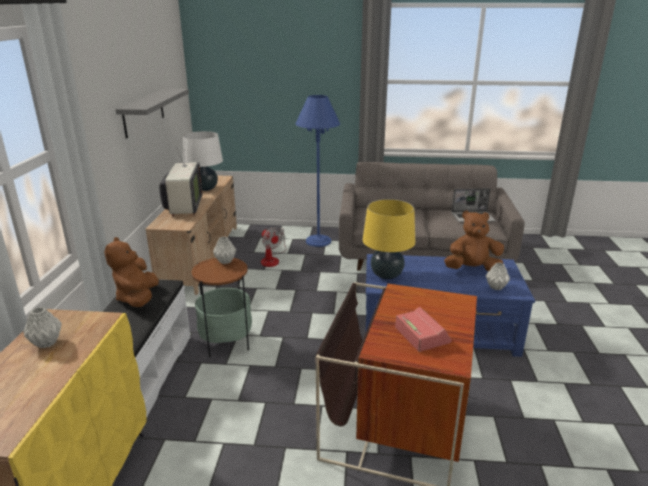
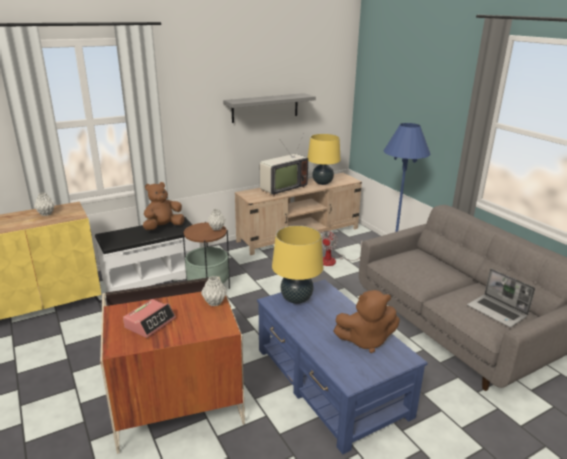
camera: 55 degrees right, 0 degrees up
(206, 188) = (322, 183): white table lamp -> yellow table lamp
(472, 269) = (365, 340): brown plush toy -> brown plush toy turned 120 degrees clockwise
(496, 287) = (345, 364): grey vase -> grey vase (215, 303)

